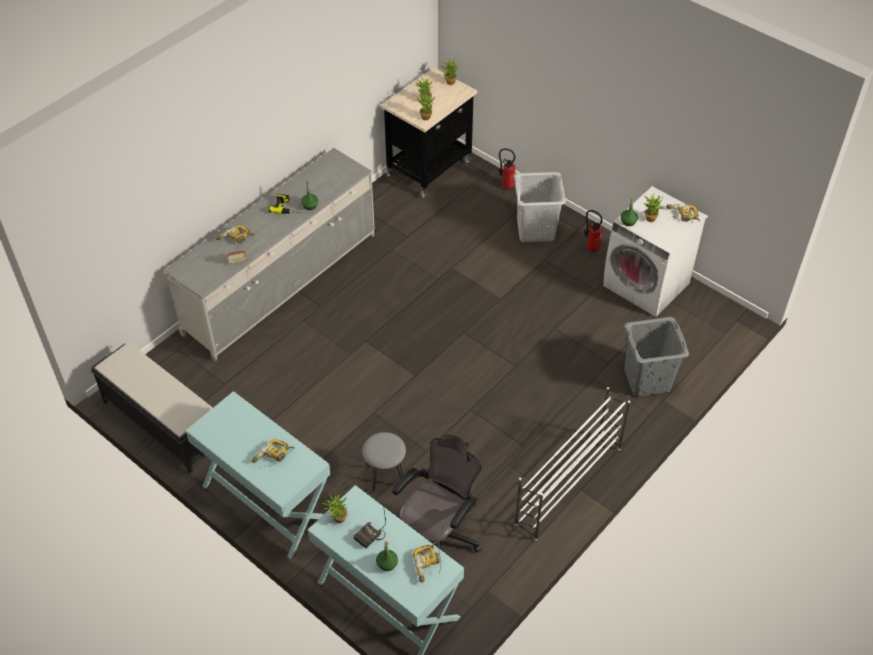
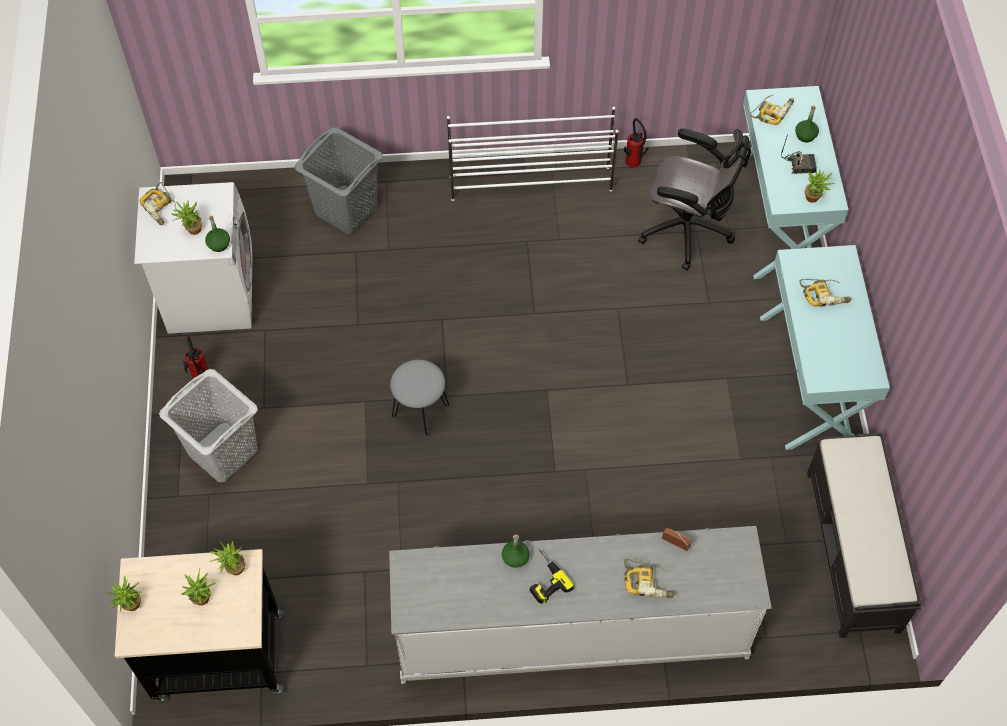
camera: 135 degrees left, 10 degrees up
(385, 476) = (679, 315): grey stool -> grey stool (420, 412)
(438, 537) = (686, 230): office chair -> office chair turned 150 degrees counterclockwise
(506, 185) = (171, 543): fire extinguisher -> fire extinguisher (633, 165)

